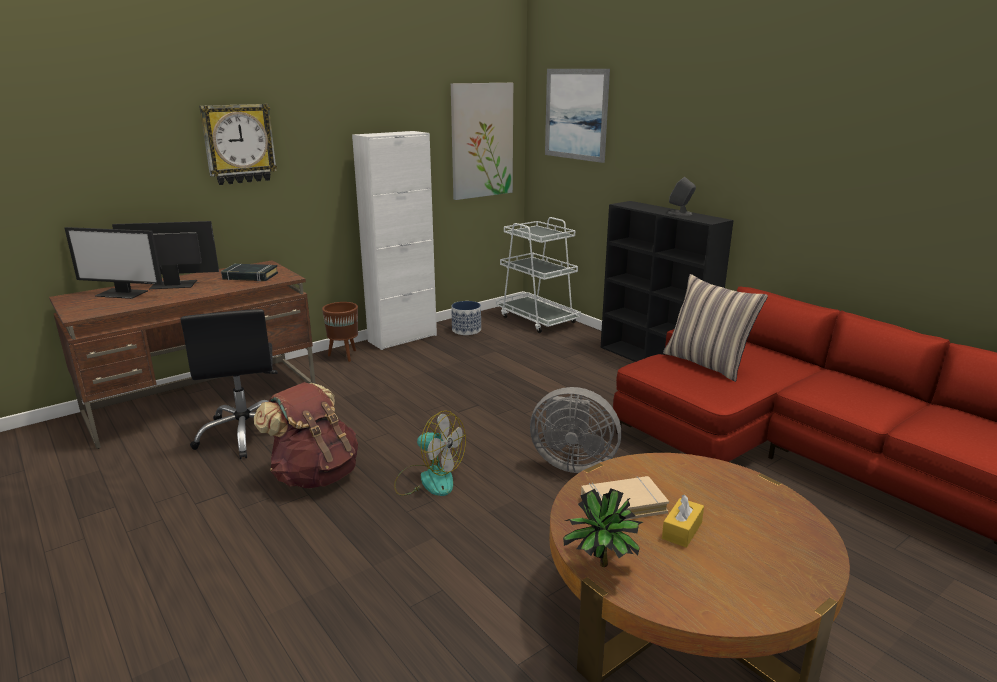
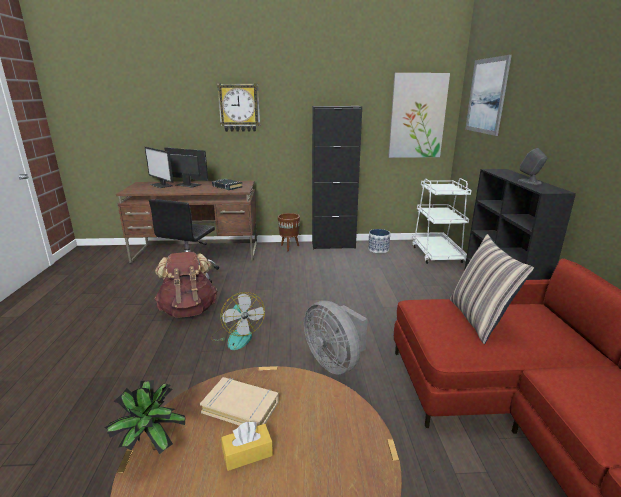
camera: 35 degrees right, 0 degrees up
(402, 338) = (333, 245): white cabinet -> black cabinet

